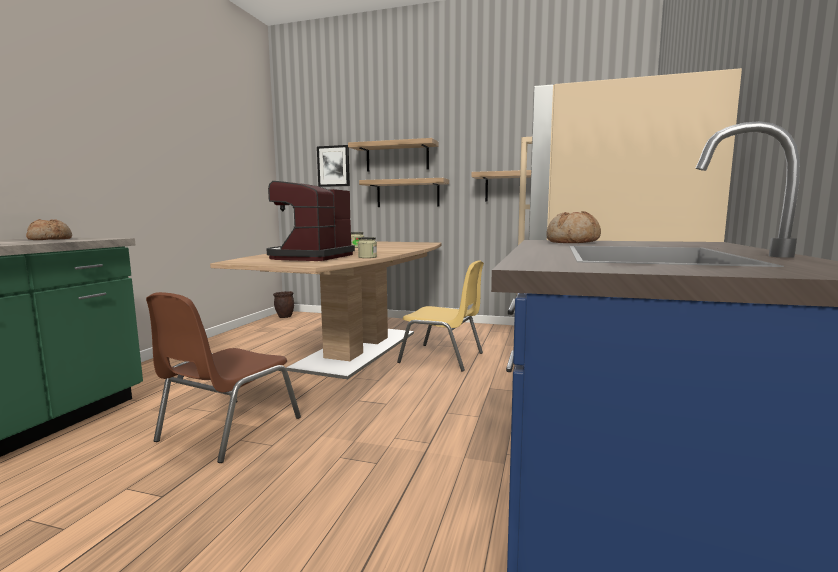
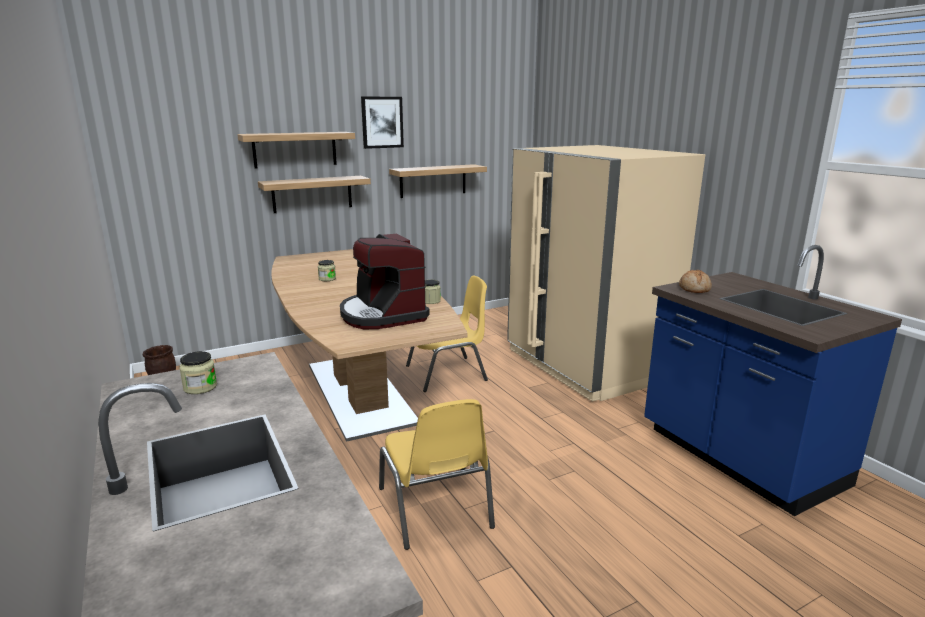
camera: 45 degrees left, 10 degrees up
(50, 239) = (200, 387): bread -> jar
(227, 430) = (436, 508): brown chair -> yellow chair
(333, 166) = (200, 161): picture -> picture (382, 122)

